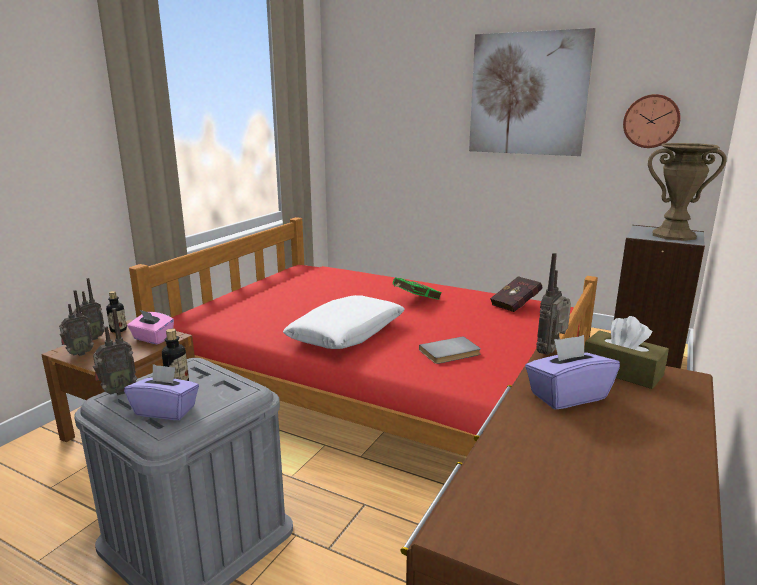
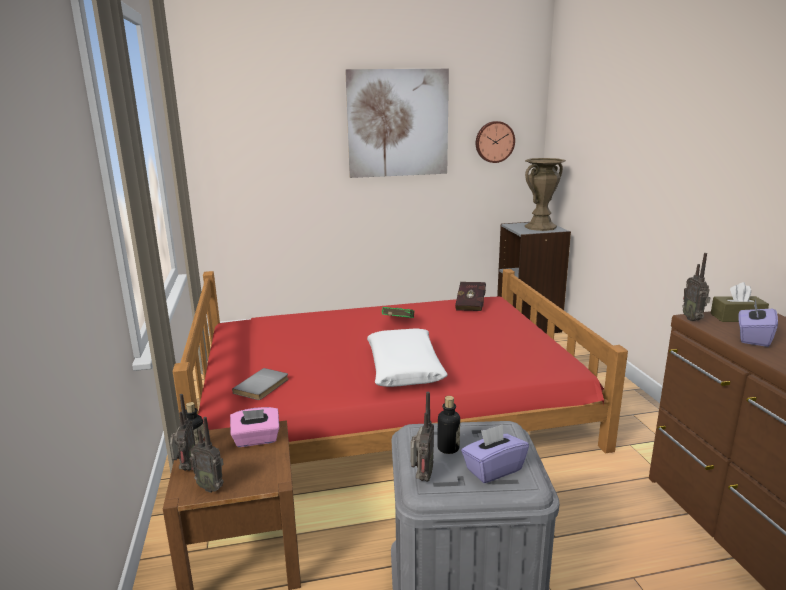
camera: 40 degrees left, 0 degrees up
(79, 354) = (211, 487): radio -> radio turned 105 degrees clockwise
(450, 353) = (500, 354): grey book -> grey book (263, 386)

